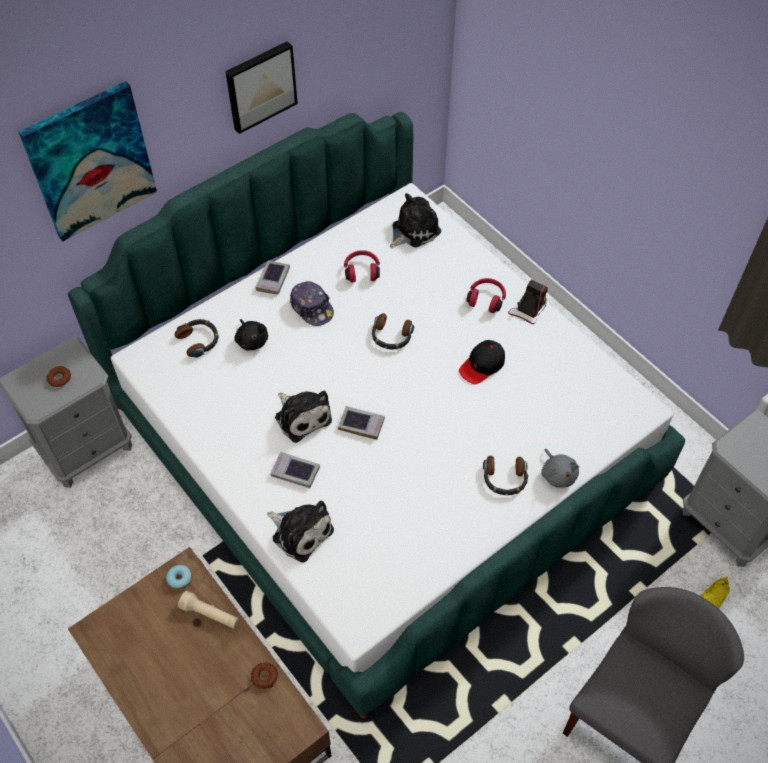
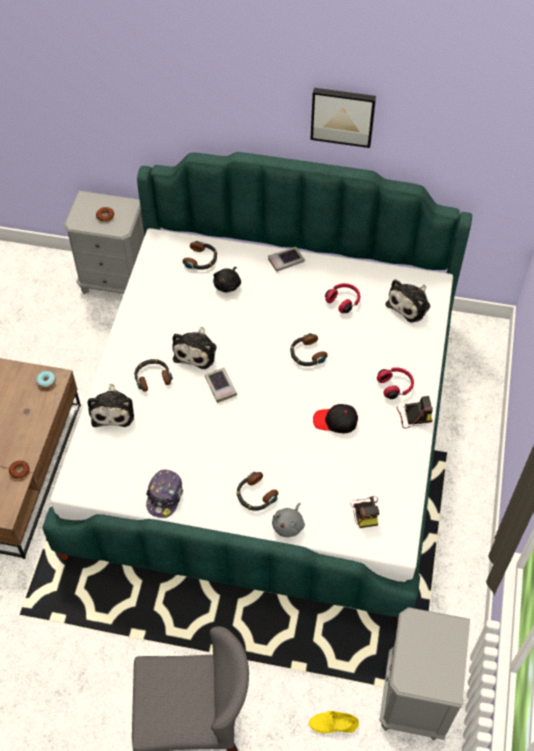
camera: 50 degrees right, 0 degrees up
(90, 161) = (187, 88): picture -> none
(210, 614) = (37, 414): beige flashlight -> none
(295, 472) = (152, 377): book -> headphones
(312, 308) = (285, 296): cap -> cap (165, 496)
(413, 230) = (410, 304): plush toy -> plush toy turned 120 degrees clockwise
(592, 409) = (365, 511): none -> camera

